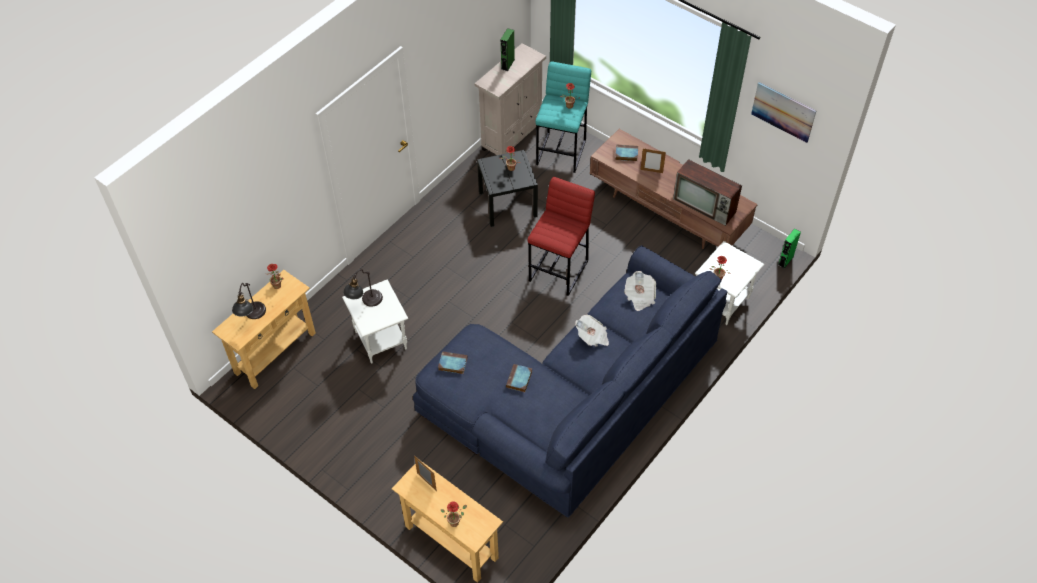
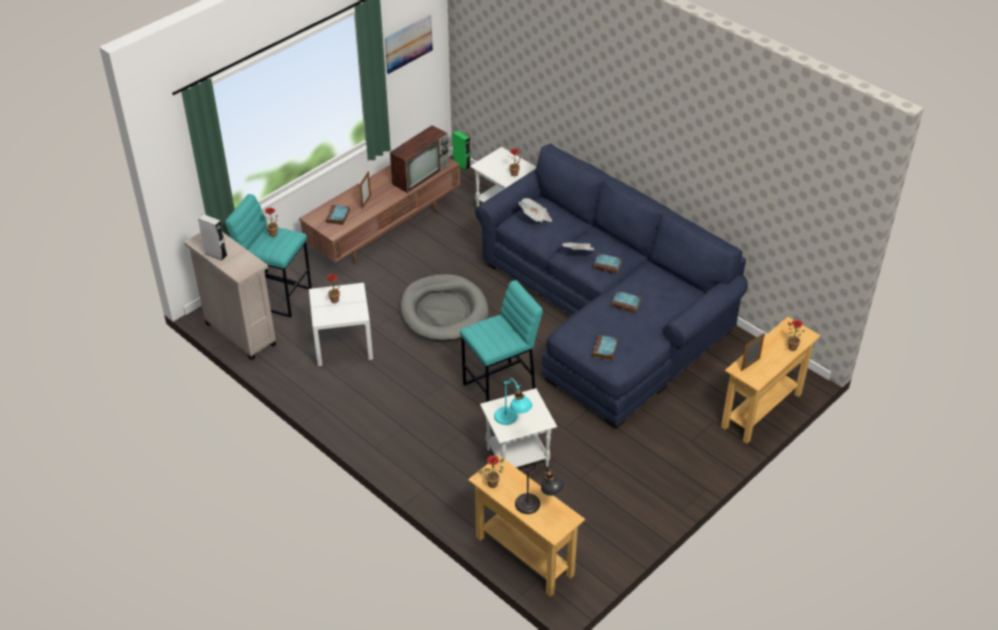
camera: 85 degrees left, 10 degrees down
(365, 303) = (512, 422): grey table lamp -> turquoise table lamp
(464, 321) = (500, 388): none -> turquoise stool
(507, 64) = (216, 254): green speaker -> grey speaker
(507, 204) = (342, 344): black side table -> white side table
(559, 269) = (444, 311): red stool -> grey dog bed
(577, 363) = (608, 265): none -> book

